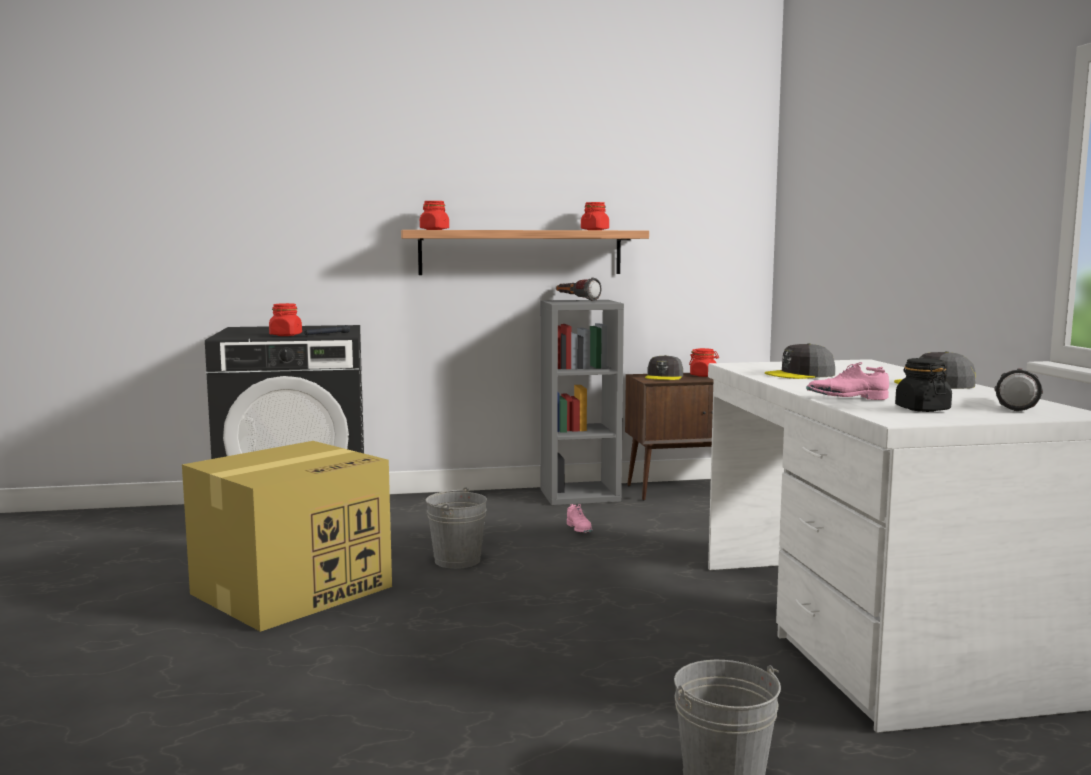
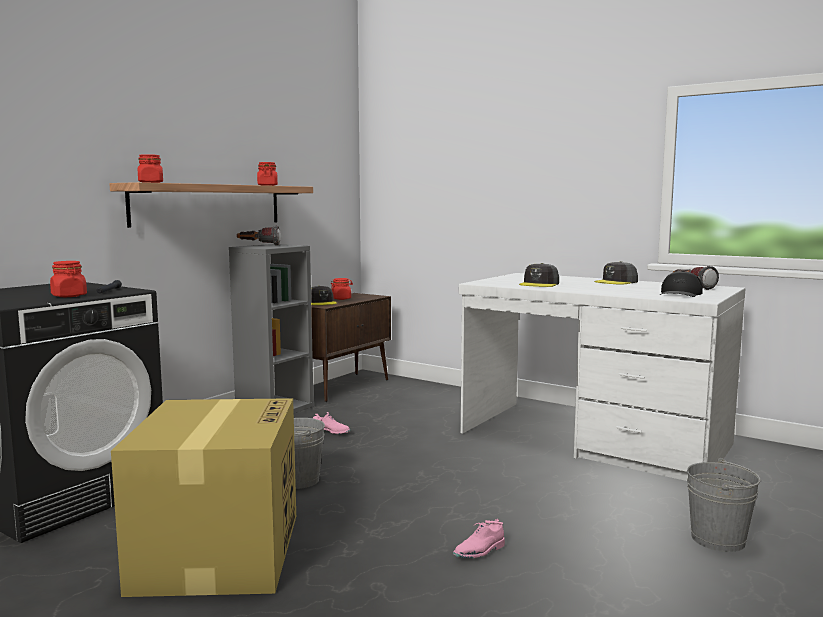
camera: 45 degrees left, 0 degrees up
(847, 398) = (628, 293): pink shoe -> pink shoe (479, 552)
(922, 409) = (680, 294): black jar -> black cap

